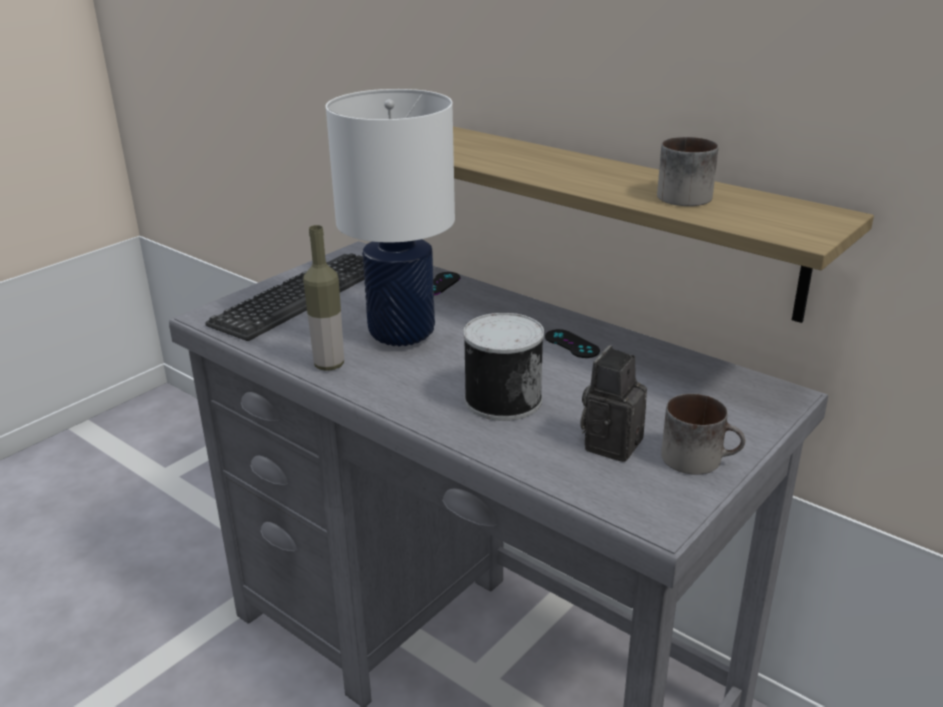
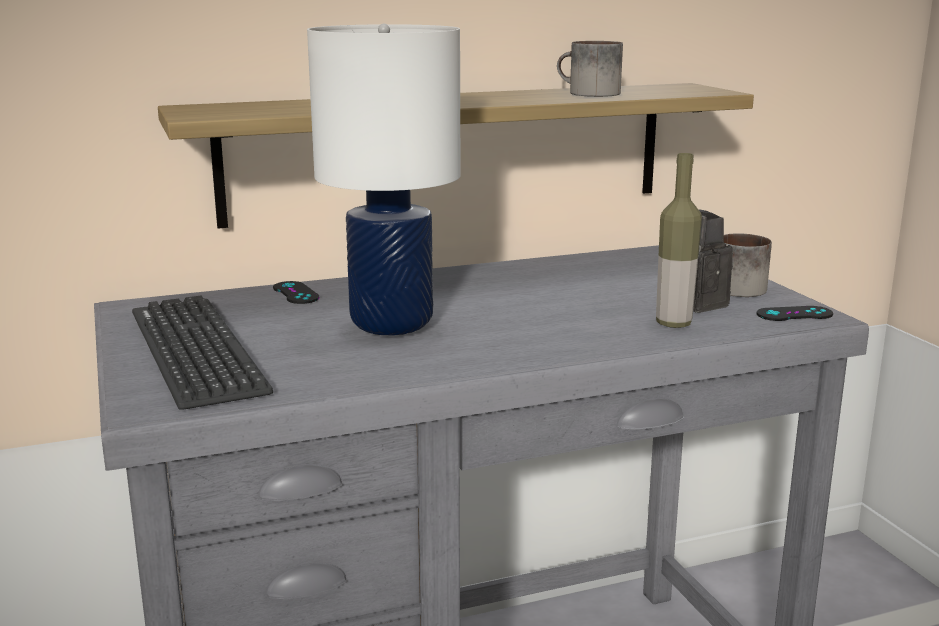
camera: 60 degrees left, 10 degrees down
(329, 365) = (403, 367): bottle -> bottle (673, 324)
(501, 399) = (577, 319): can -> none
(571, 344) = (511, 279): black game controller -> black game controller (794, 314)

